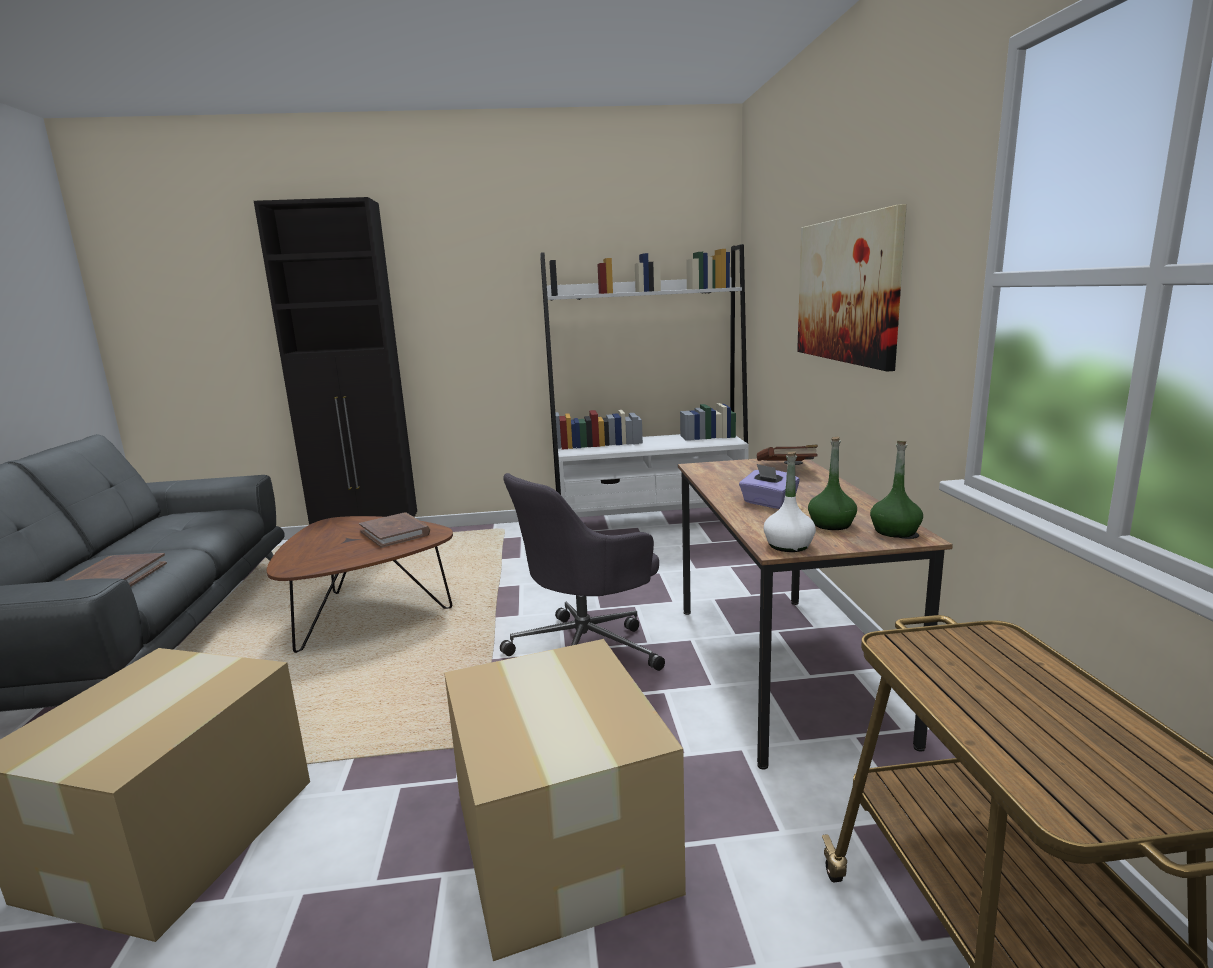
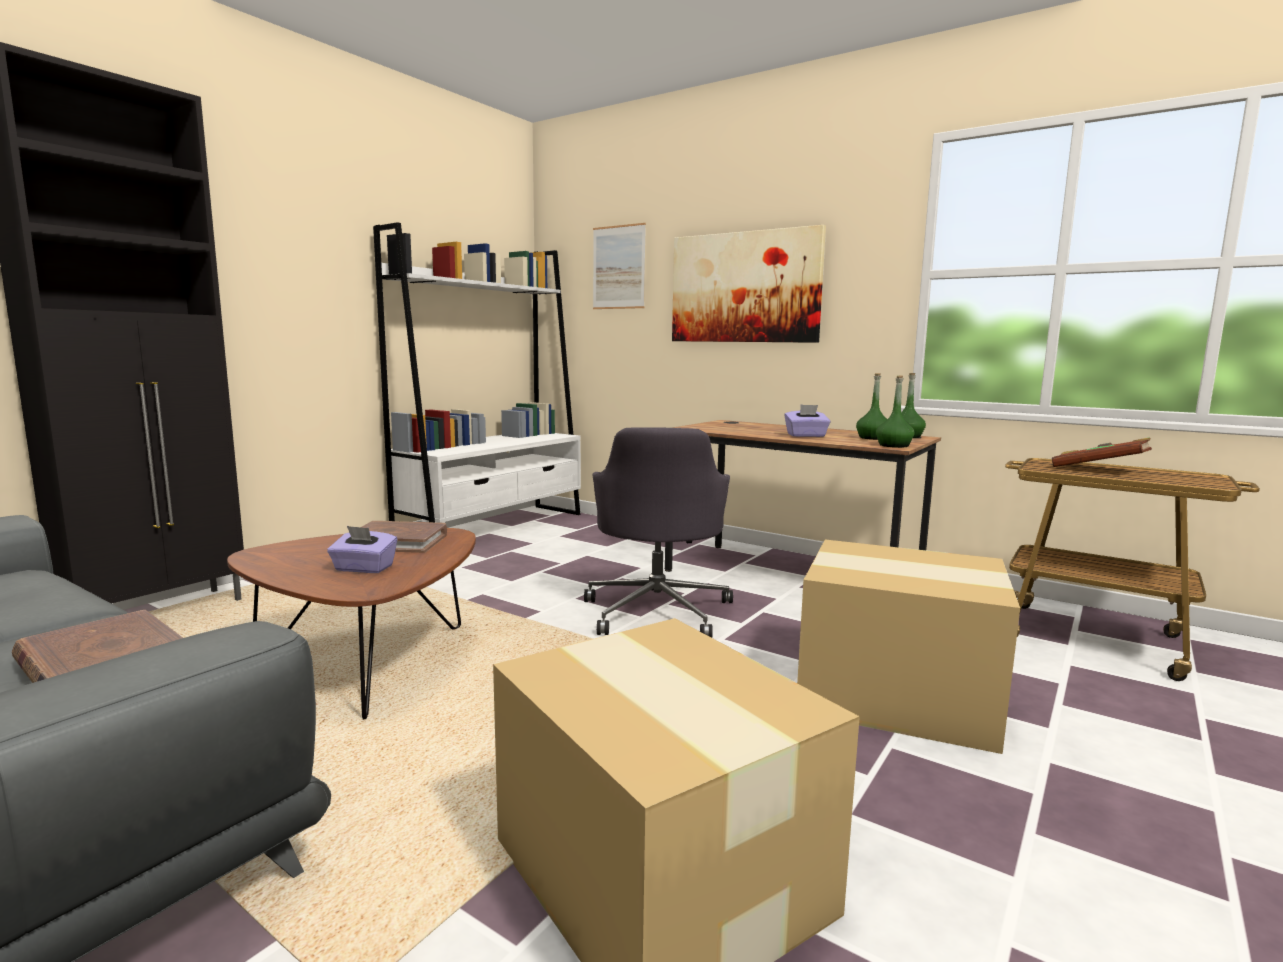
camera: 50 degrees left, 5 degrees down
(329, 551) = (363, 568): none -> purple tissue box
(777, 262) = (618, 267): none -> picture
(787, 469) = (744, 424): brown book -> brown book (1098, 470)
(788, 545) = (894, 445): white bottle -> green bottle

